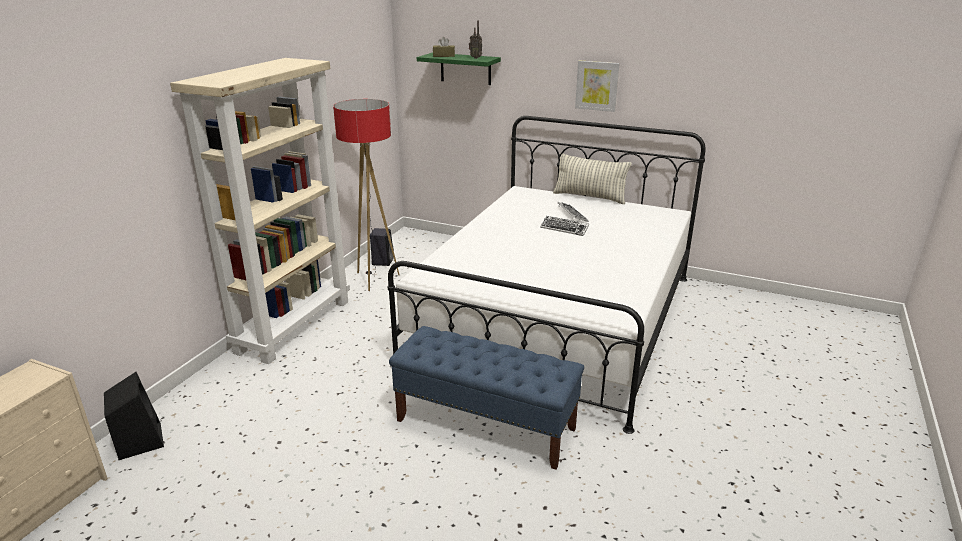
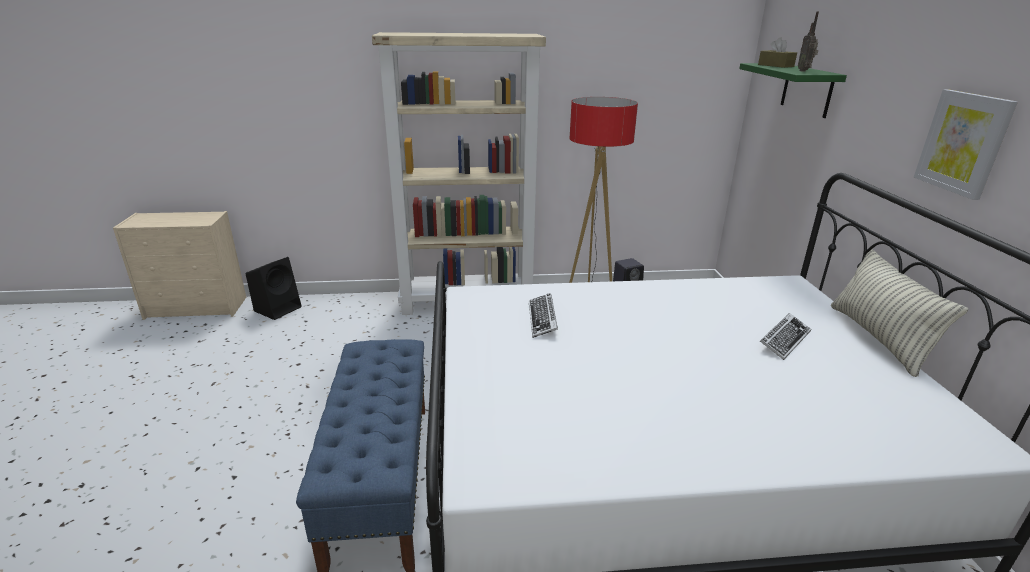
camera: 60 degrees right, 0 degrees up
(564, 229) = (725, 346): keyboard -> keyboard (542, 319)

